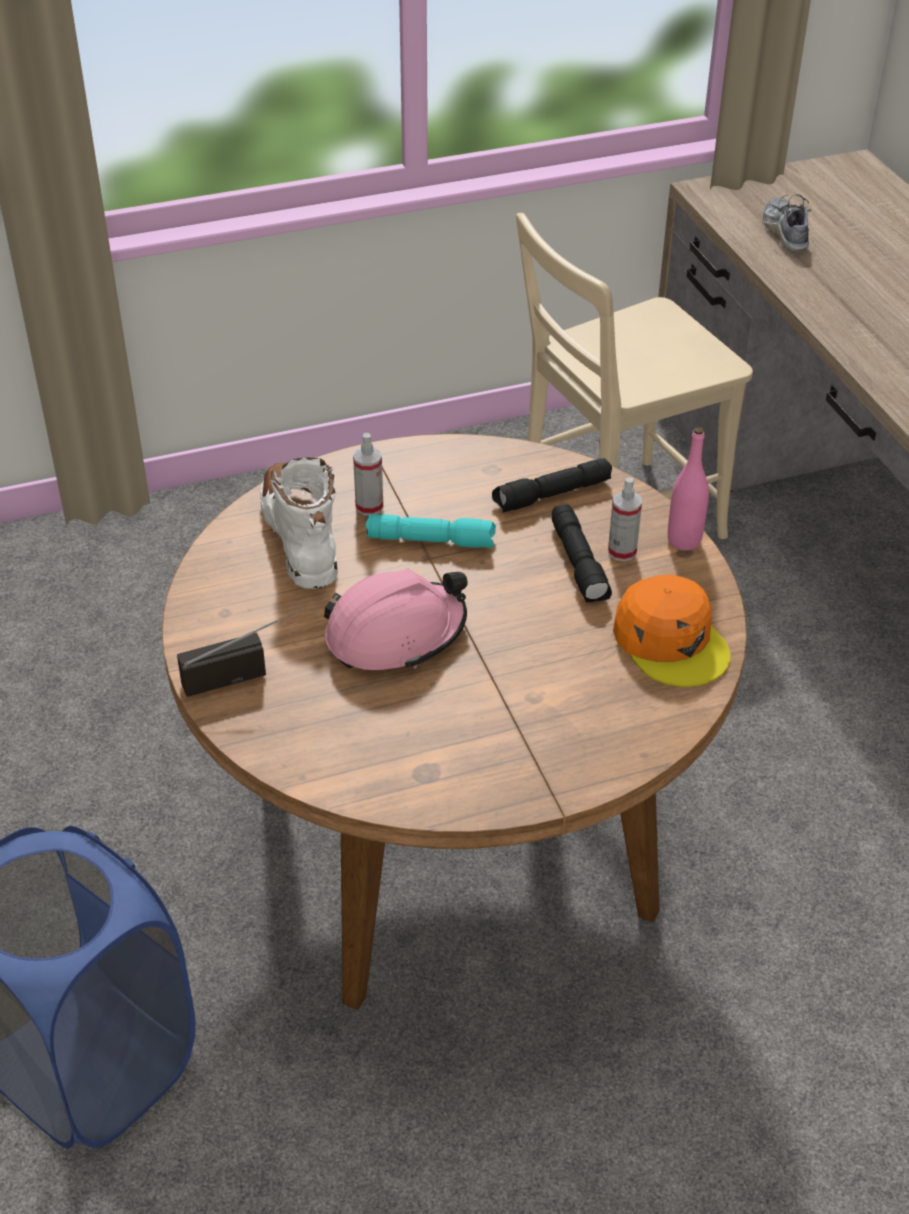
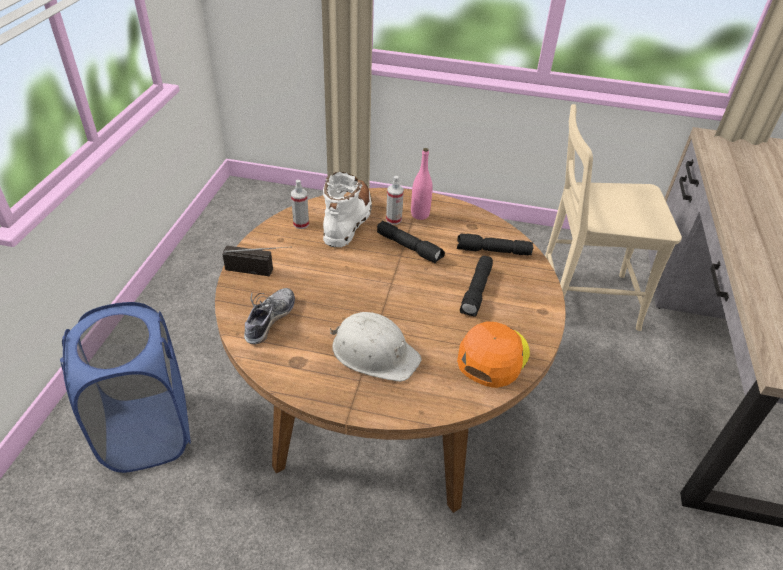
camera: 30 degrees right, 0 degrees up
(396, 634) = (349, 285): pink hard hat -> none
(432, 540) = (410, 247): turquoise flashlight -> black flashlight
(517, 709) = (374, 352): none -> white hard hat
(622, 552) = (506, 296): spray bottle -> spray bottle (301, 224)
(671, 641) = (492, 356): orange cap -> orange cap turned 150 degrees counterclockwise
(684, 540) = (548, 305): pink bottle -> pink bottle (420, 215)
(785, 232) = (744, 170): shoe -> shoe (269, 320)

